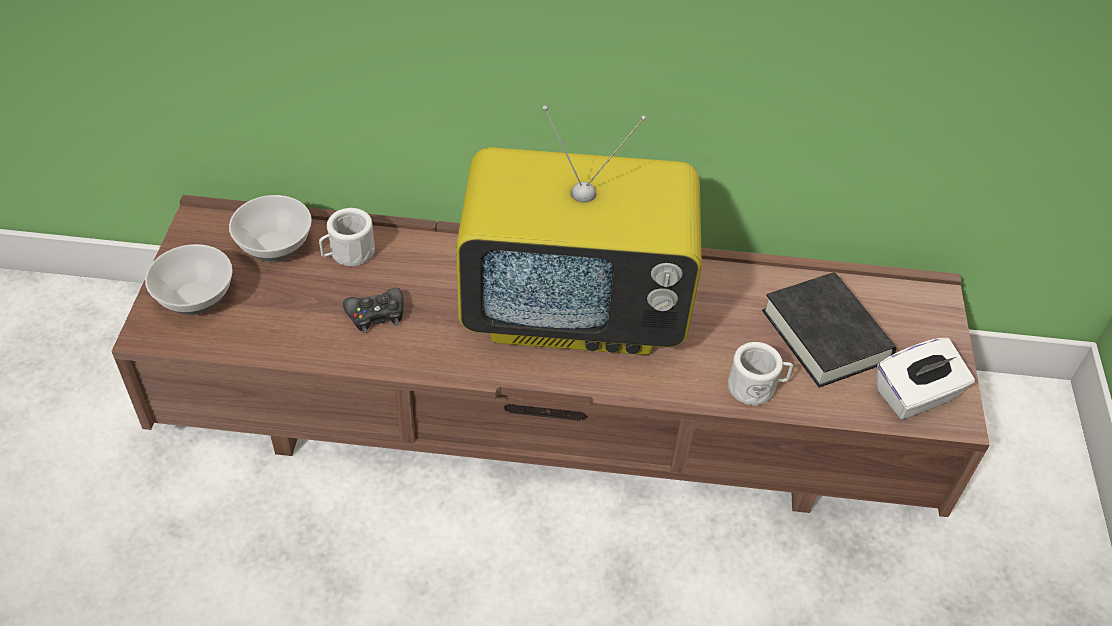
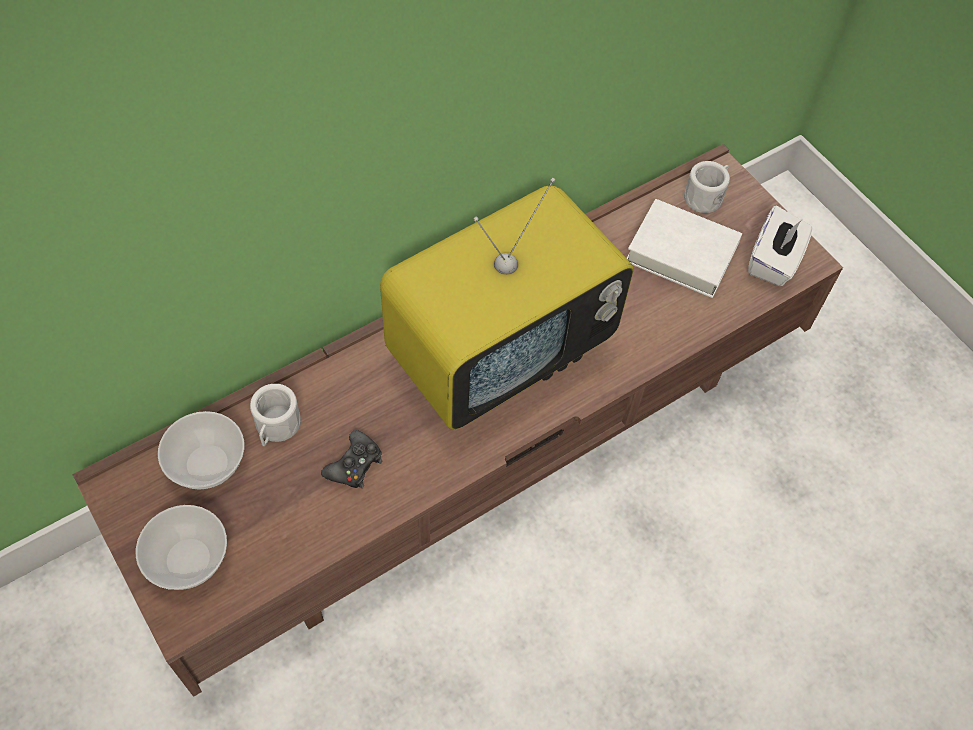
camera: 40 degrees left, 10 degrees up
(757, 387) = (674, 326): white mug -> white mug (706, 196)
(825, 336) = (681, 253): black book -> white book

